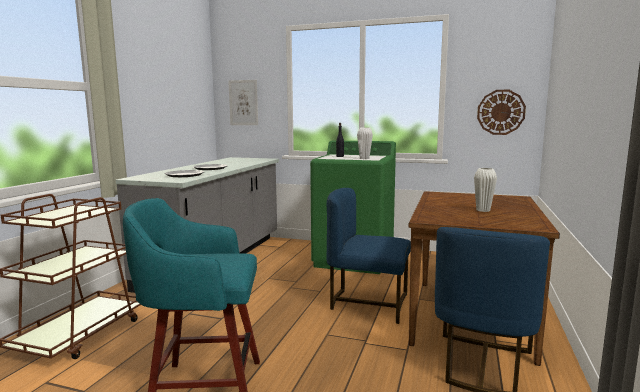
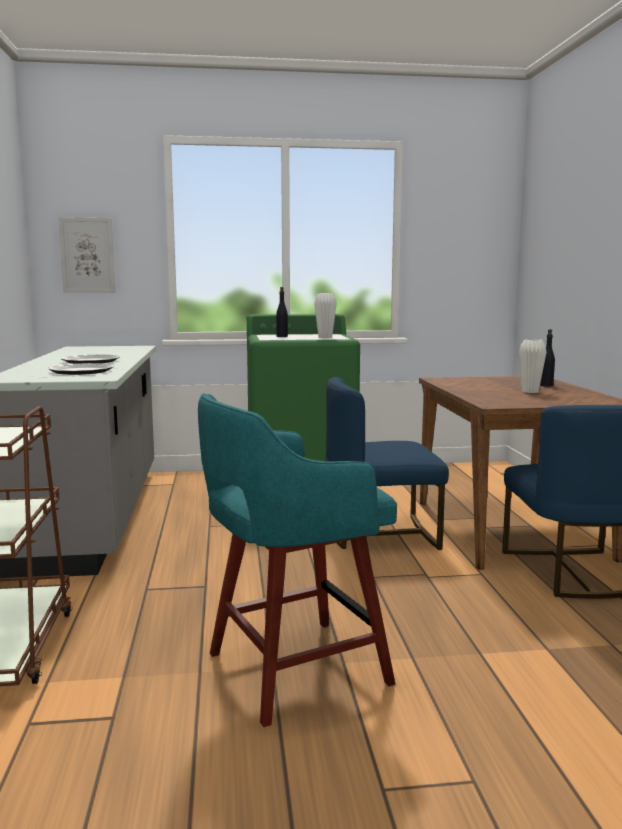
camera: 25 degrees left, 0 degrees up
(500, 112) = (468, 274): wall clock -> none
(511, 205) = (546, 385): none -> black bottle

